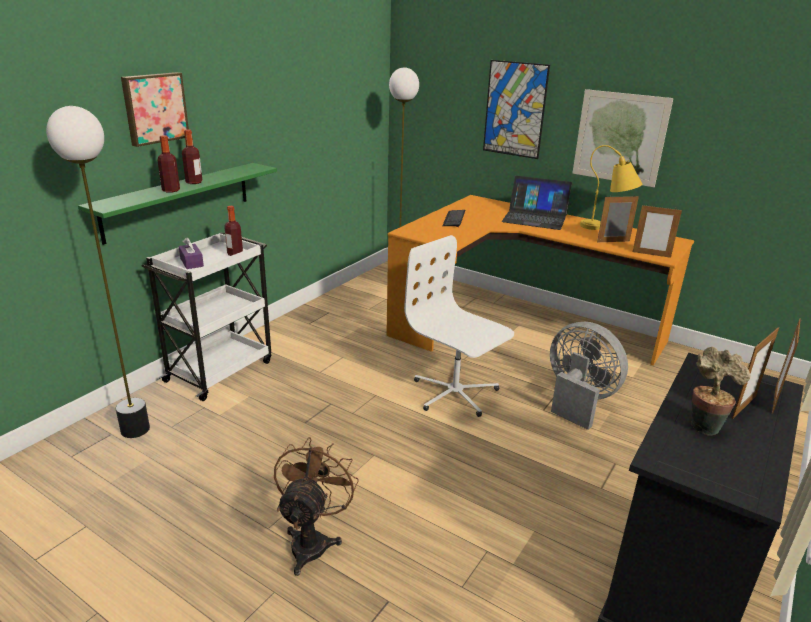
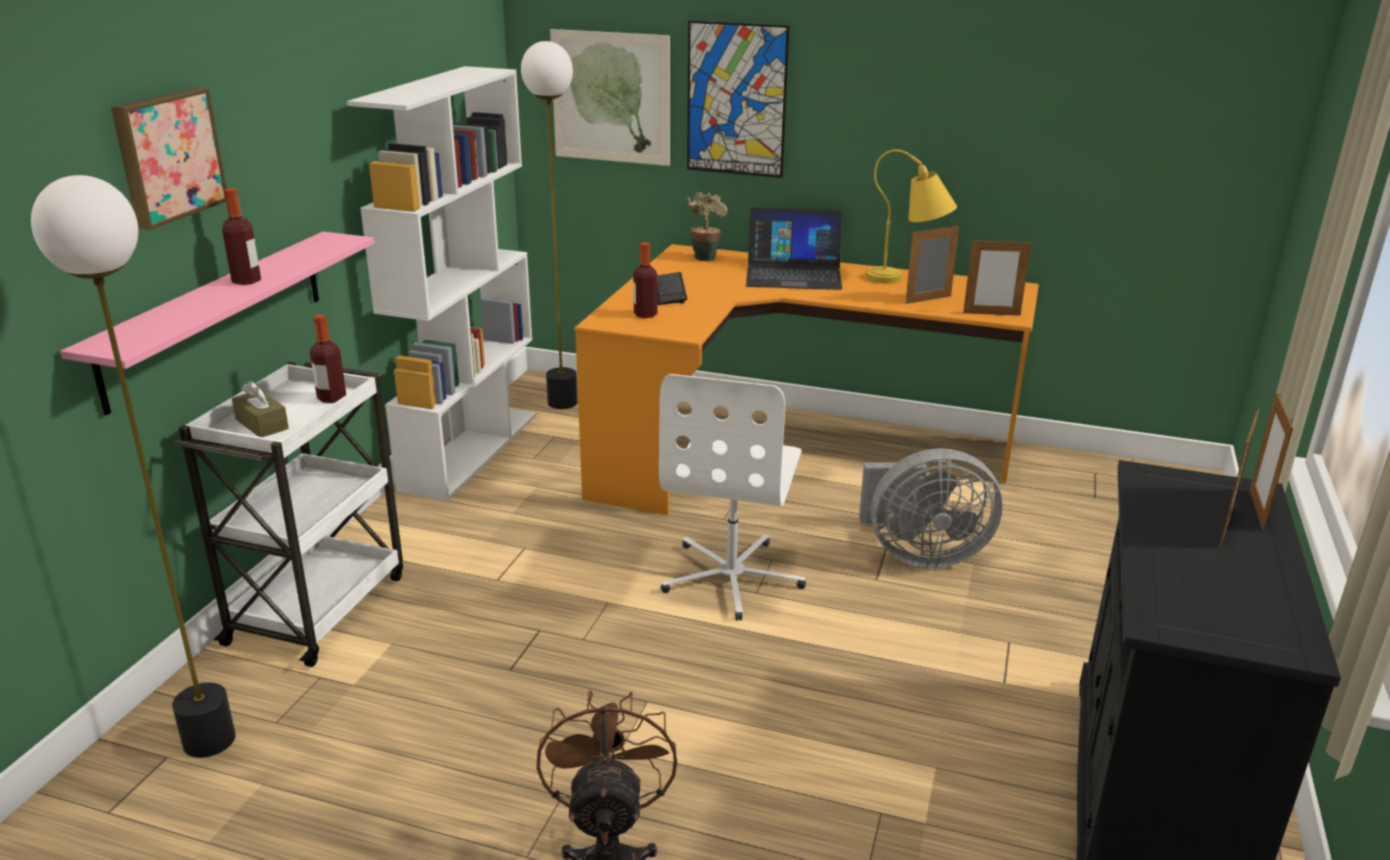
camera: 15 degrees left, 0 degrees up
(171, 190) = (216, 301): bottle -> bottle (645, 314)
(178, 201) = (216, 317): green shelf -> pink shelf
(191, 262) = (262, 424): purple tissue box -> brown tissue box
(336, 300) = (470, 450): none -> white bookcase
(454, 393) = (732, 577): white office chair -> white office chair turned 105 degrees counterclockwise
(578, 400) = (920, 554): grey fan -> grey fan turned 150 degrees clockwise
(620, 138) = (911, 135): picture -> picture (611, 97)
(704, 425) = (1190, 562): potted plant -> potted plant (705, 257)

